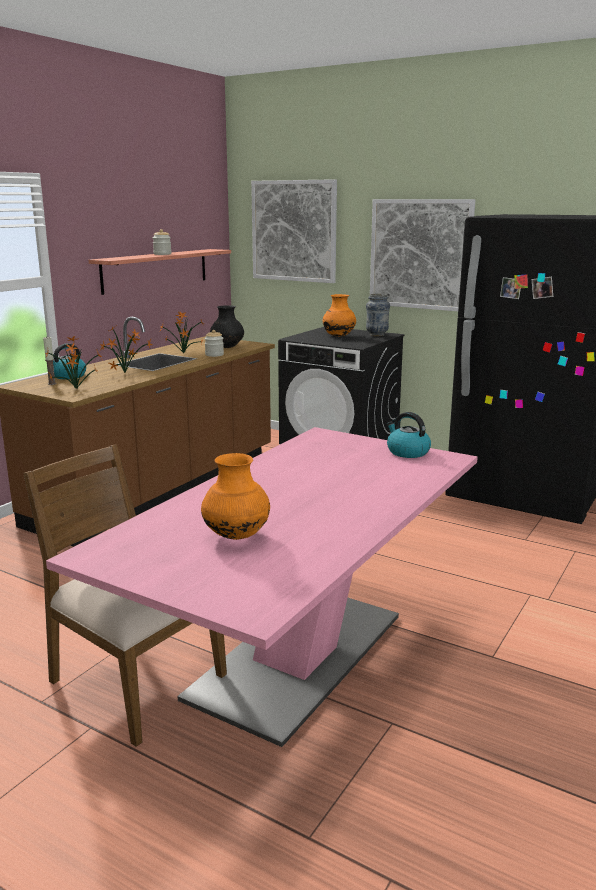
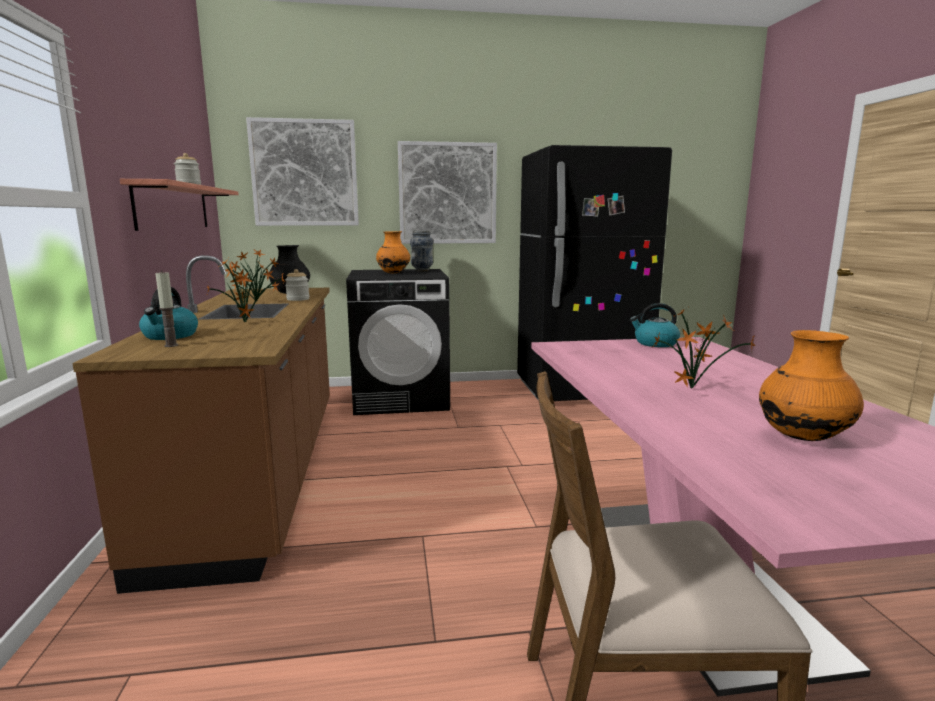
camera: 40 degrees left, 5 degrees down
(78, 389) = (234, 344): potted plant -> potted plant (693, 389)

